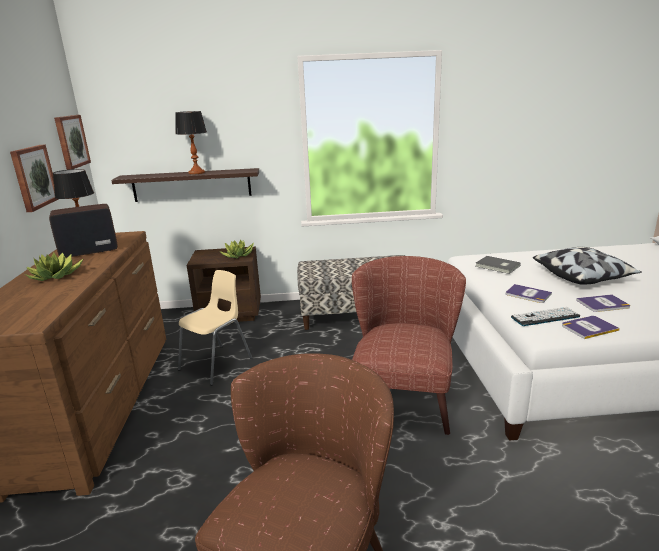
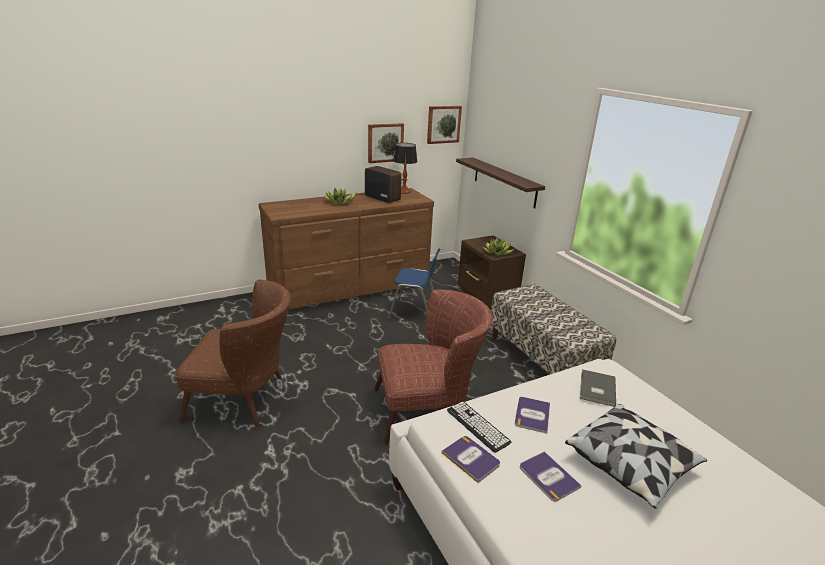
camera: 65 degrees right, 5 degrees up
(197, 173) = (502, 173): table lamp -> none
(217, 364) = (414, 313): beige chair -> blue chair

